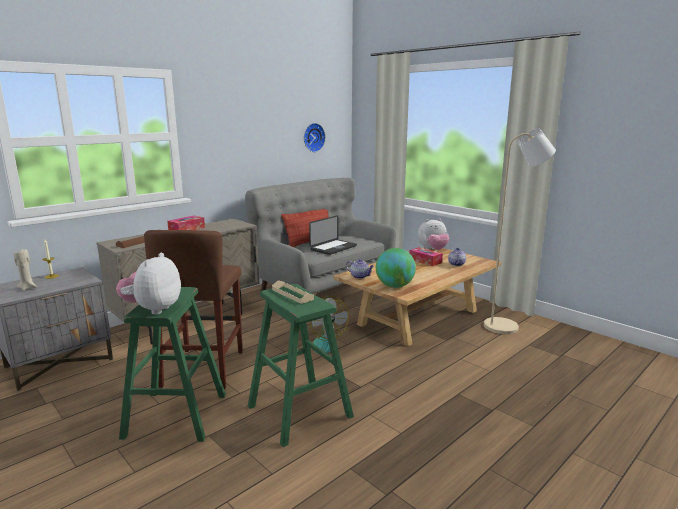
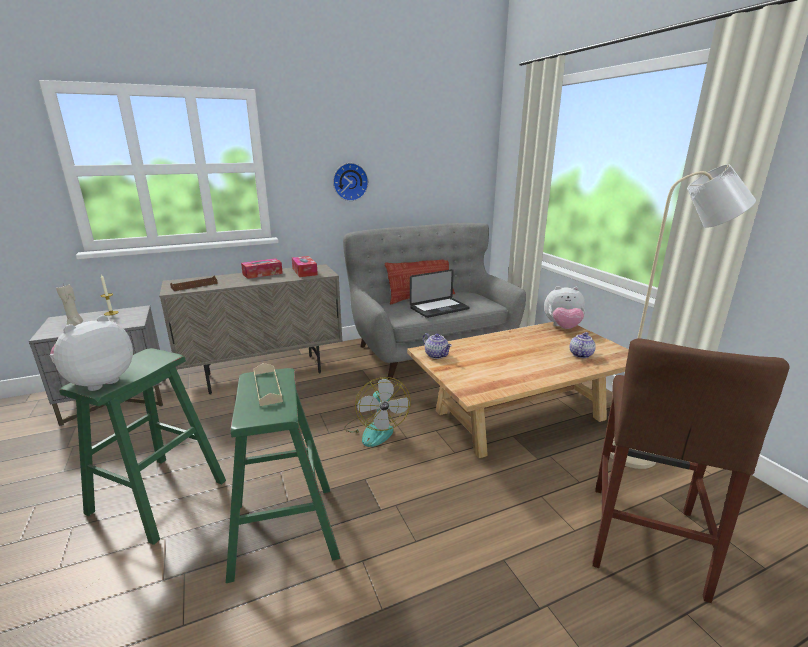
camera: 20 degrees right, 5 degrees up
(204, 368) = (232, 437): brown stool -> brown stool (644, 537)
(313, 137) = (441, 172): wall clock -> wall clock (350, 182)
(394, 286) = (469, 378): globe -> none
(425, 261) = (540, 343): tissue box -> tissue box (304, 271)

